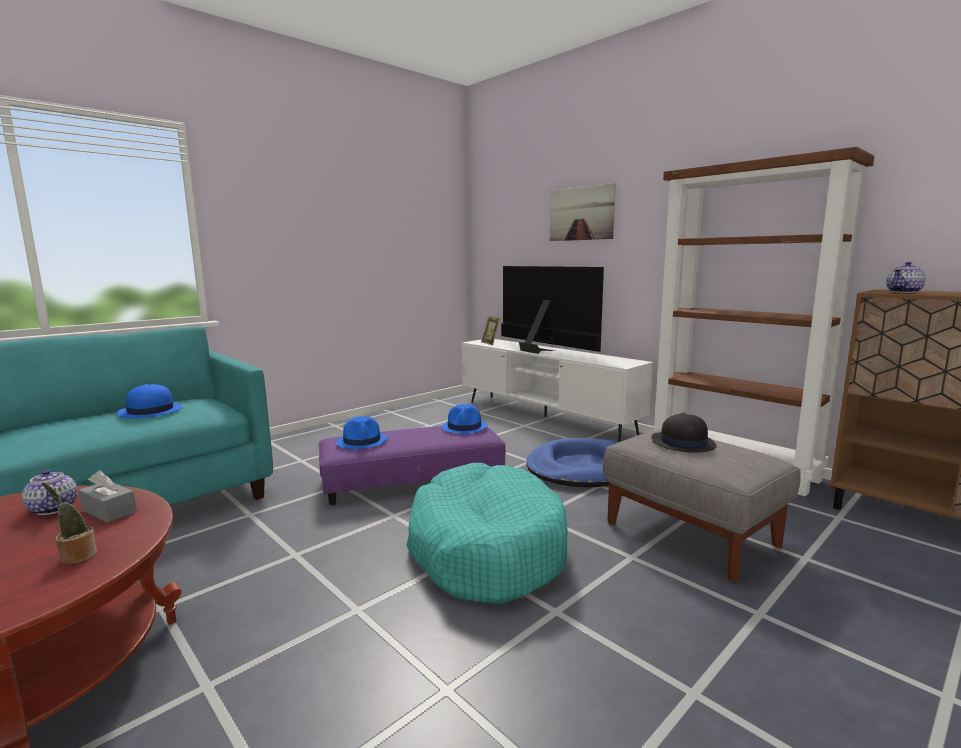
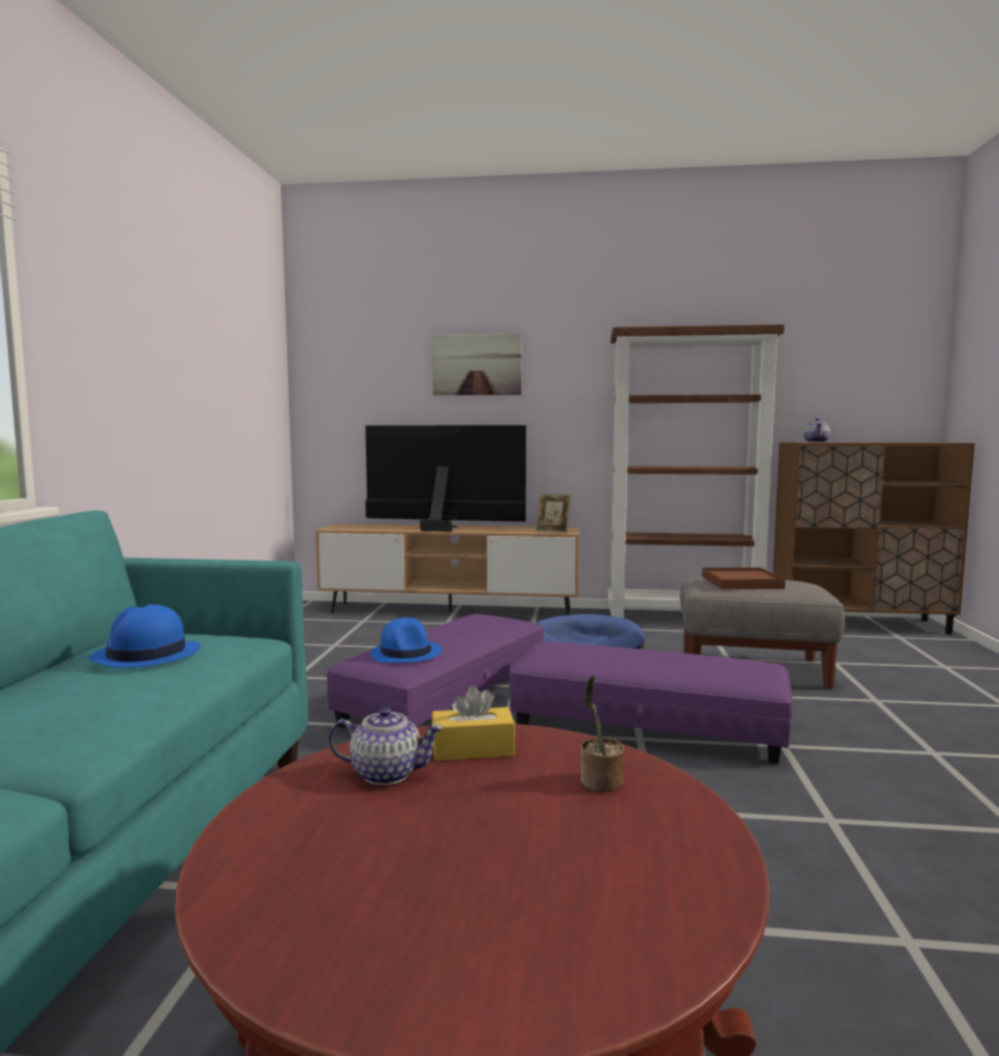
camera: 40 degrees left, 5 degrees down
(109, 511) = (472, 749): grey tissue box -> yellow tissue box
(465, 427) = (480, 619): blue hat -> none
(486, 549) = (647, 727): turquoise dog bed -> purple ottoman
(490, 343) = (359, 528): picture frame -> picture frame (553, 531)
(545, 417) = (450, 611): white tv stand -> brown tv stand
(682, 443) = (741, 582): black hat -> brown tray

